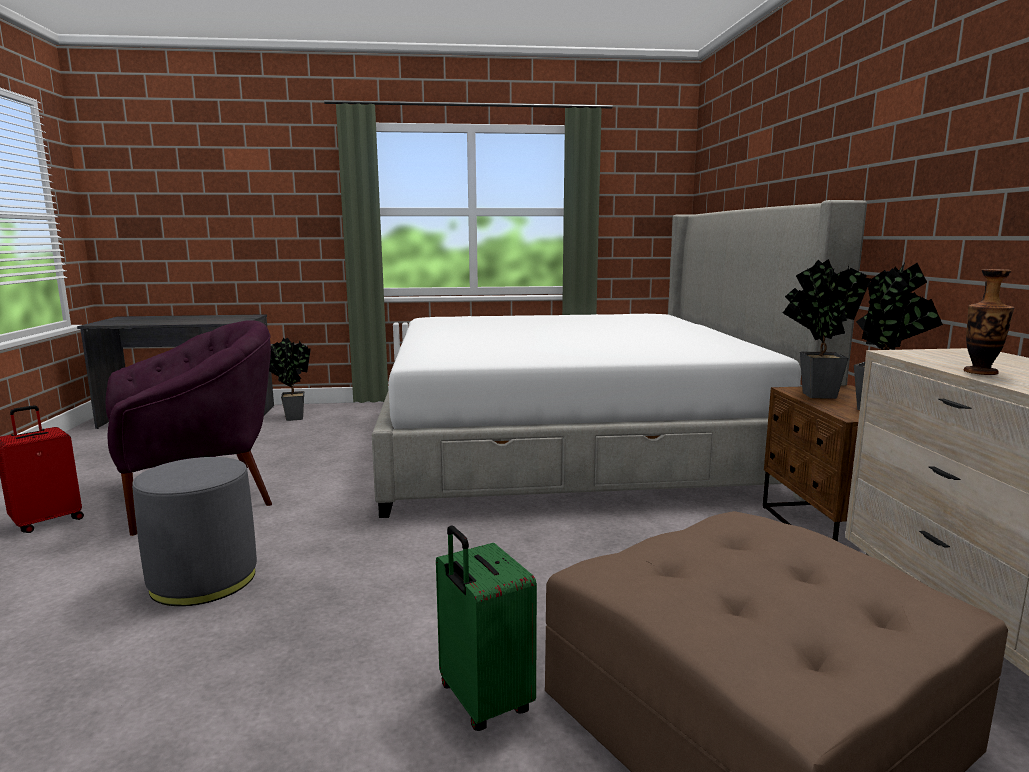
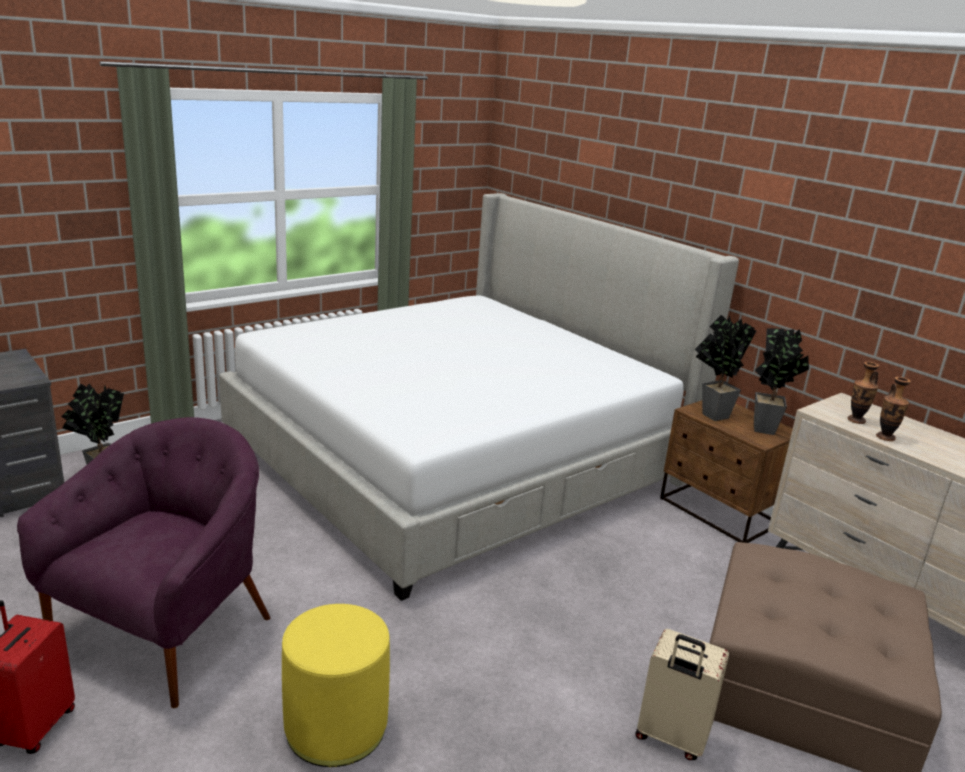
camera: 35 degrees left, 10 degrees up
(203, 579) = (335, 727): grey ottoman -> yellow ottoman
(482, 701) = (670, 738): green suitcase -> beige suitcase
(955, 361) = (856, 420): none -> vase

